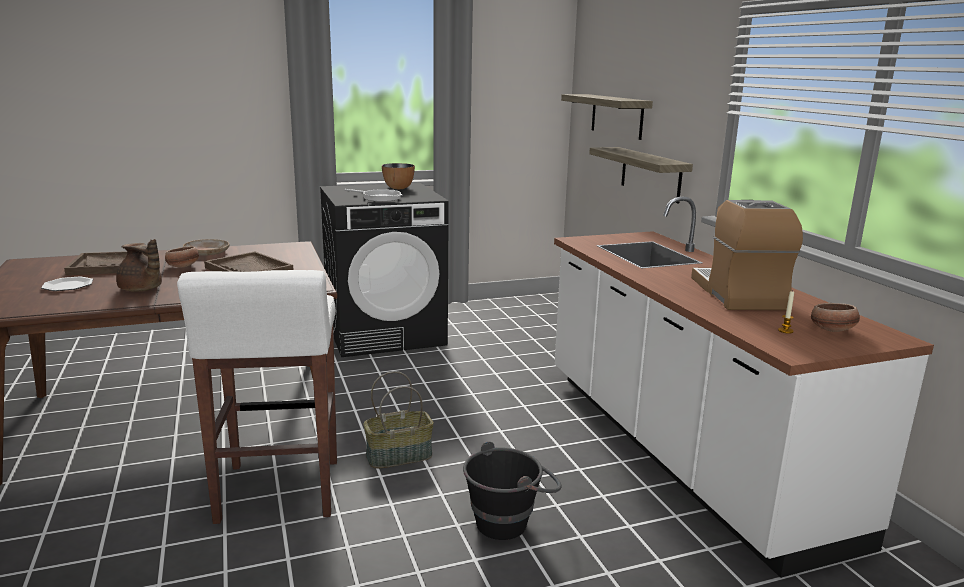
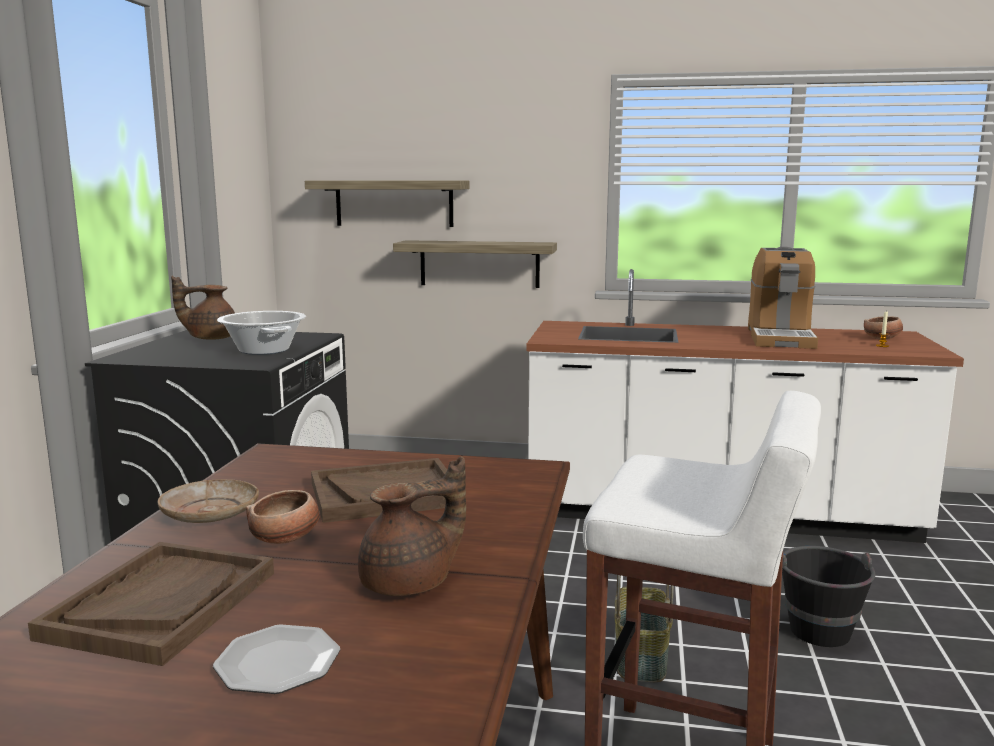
camera: 60 degrees left, 5 degrees down
(379, 198) = (263, 350): frying pan -> cooking pot
(398, 188) = (211, 338): bowl -> brown teapot
(738, 294) = (780, 338): coffee machine -> coffee machine turned 105 degrees counterclockwise

